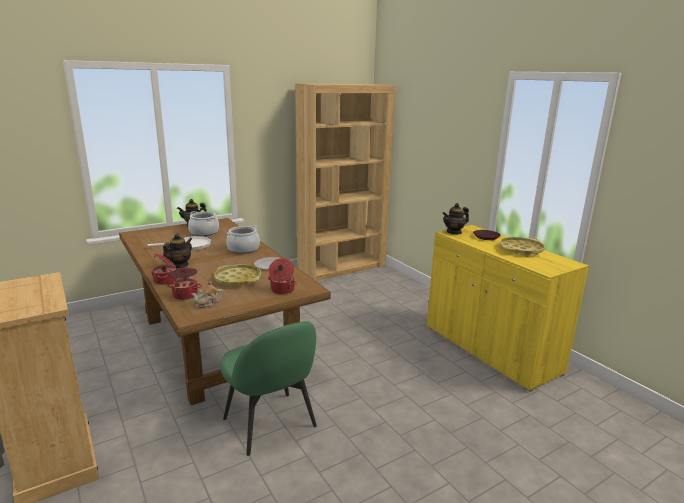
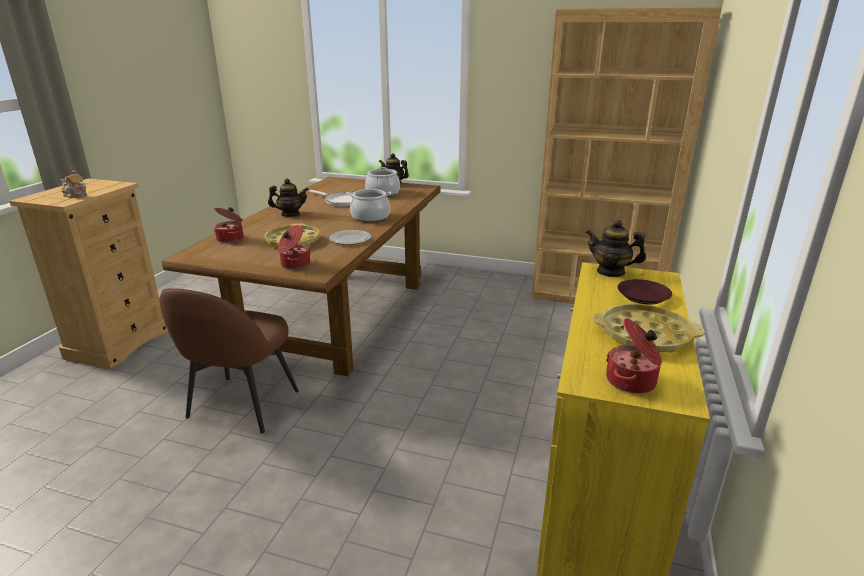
camera: 50 degrees right, 5 degrees up
(166, 280) = (251, 223): cooking pot -> cooking pot (632, 381)
(208, 304) = (222, 252): teapot -> teapot (75, 195)
(270, 424) = (241, 406): green chair -> brown chair

